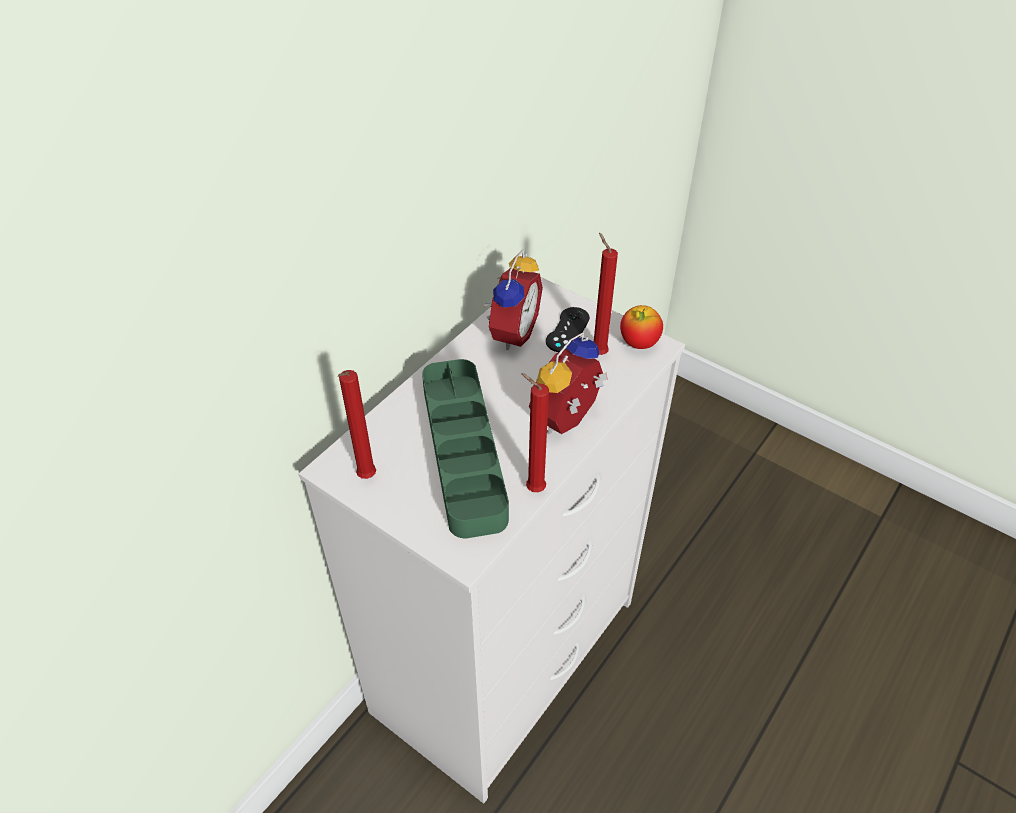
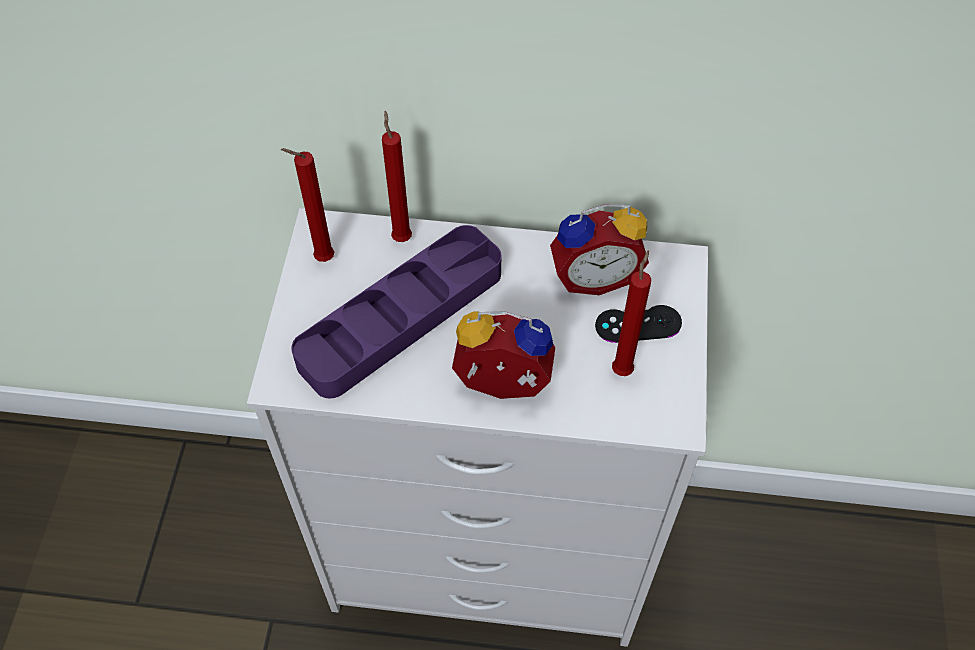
camera: 60 degrees right, 10 degrees up
(463, 451) = (401, 317): green tray -> purple tray
(532, 488) = (389, 398): red candle -> red candle (401, 236)
(638, 343) = (668, 403): apple -> none

